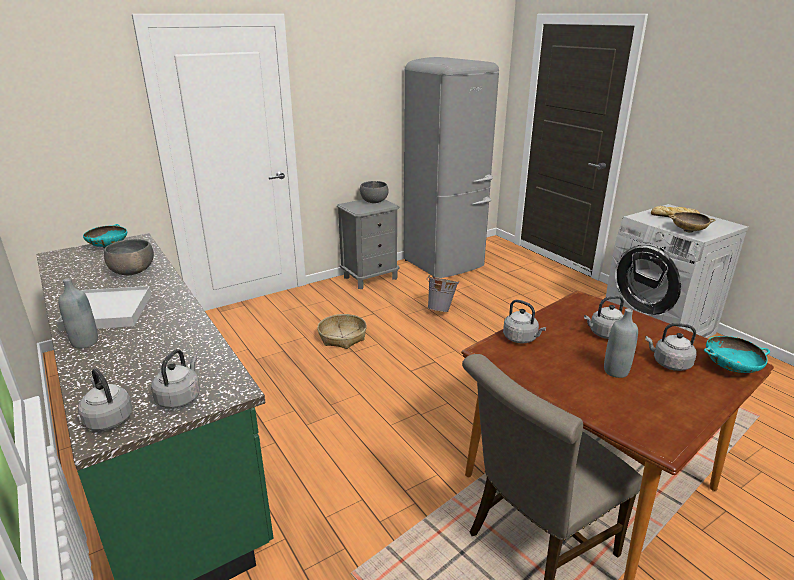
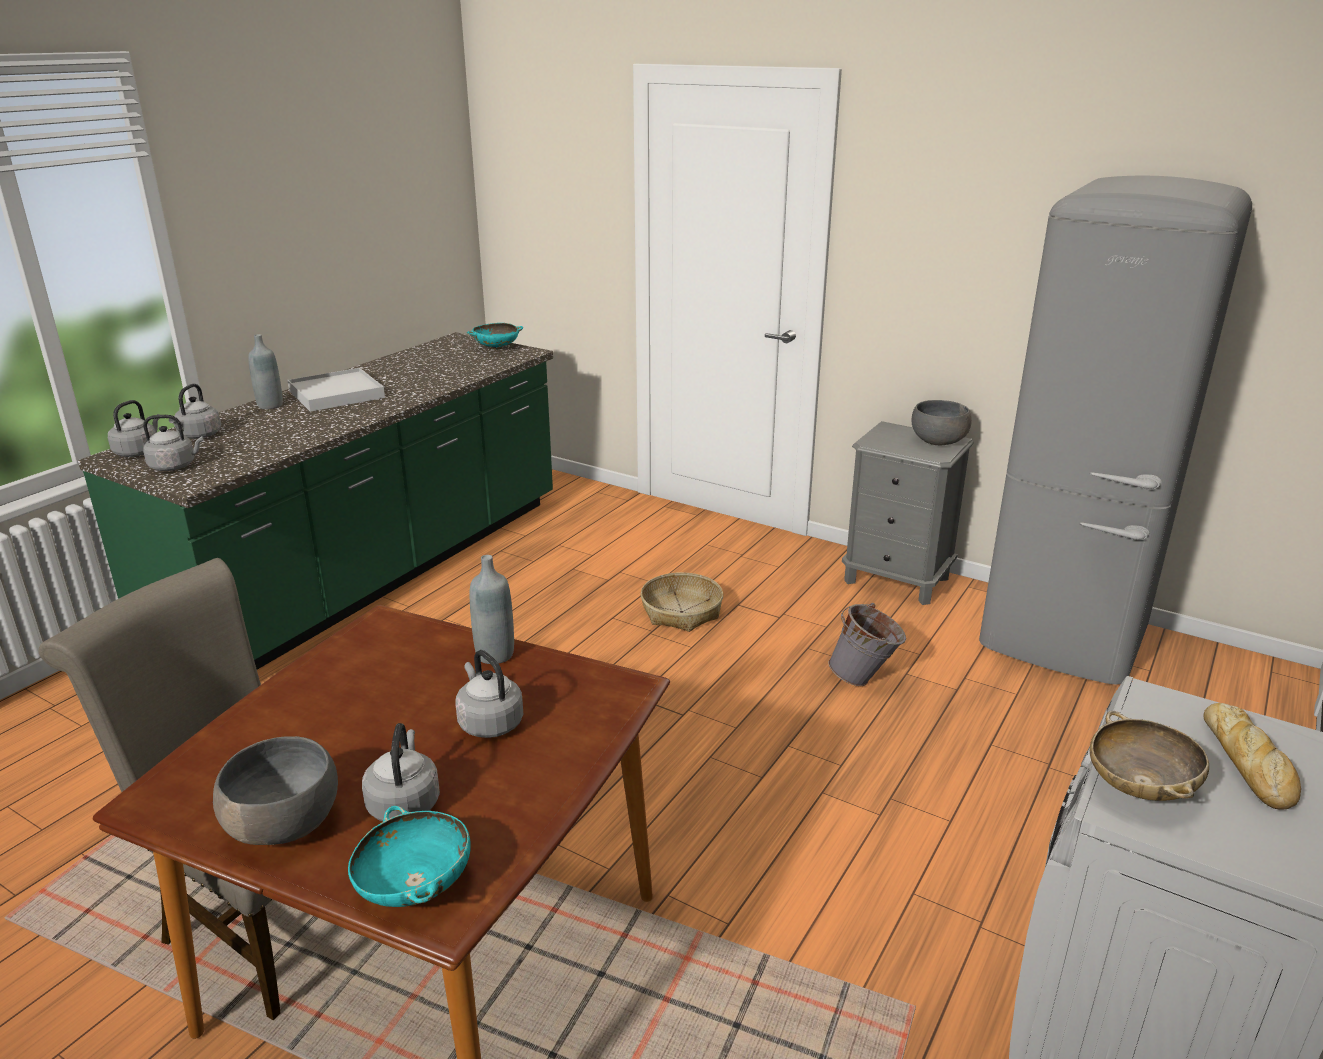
camera: 65 degrees right, 0 degrees up
(132, 271) = (438, 375): grey bowl -> grey bowl (283, 824)
(521, 338) = (432, 644): grey kettle -> grey kettle (198, 436)
(616, 371) = (356, 743): grey bottle -> grey bottle (495, 654)

